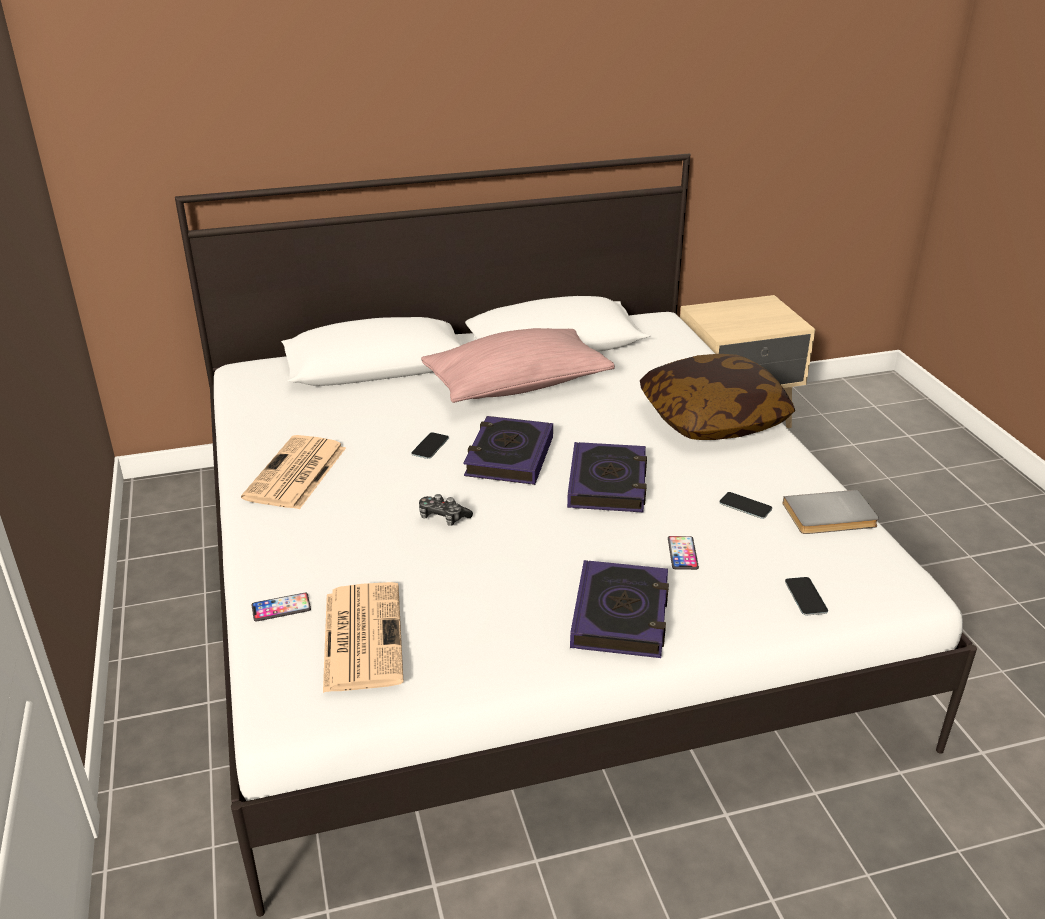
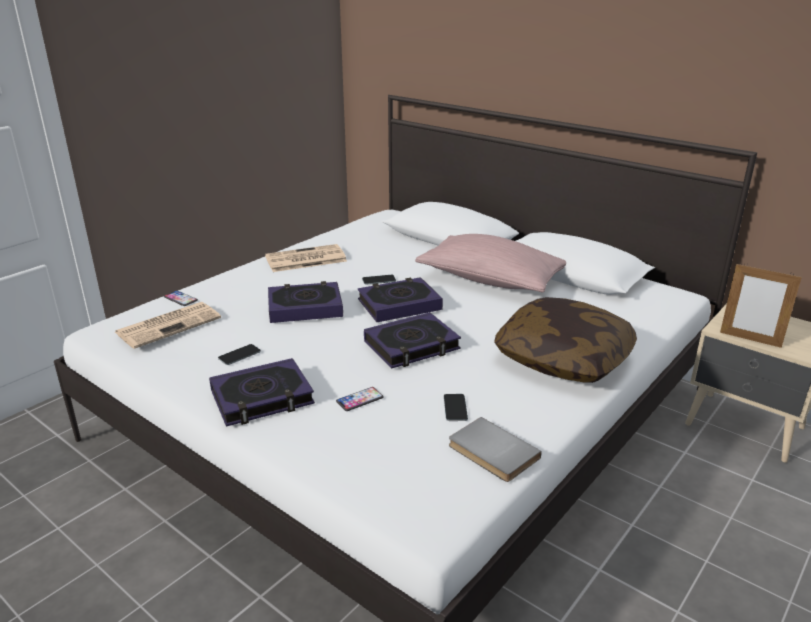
camera: 55 degrees right, 5 degrees down
(443, 517) = (305, 307): game controller -> book
(752, 332) = (750, 339): none -> picture frame
(805, 596) = (359, 470): phone -> phone (239, 355)

